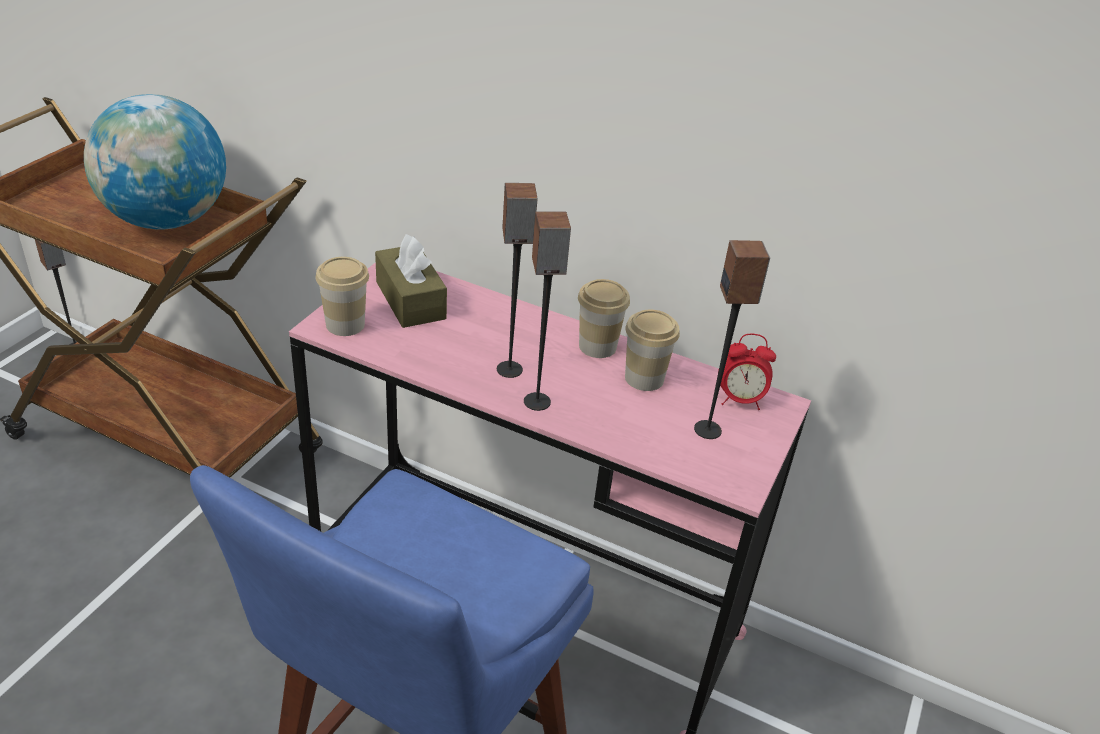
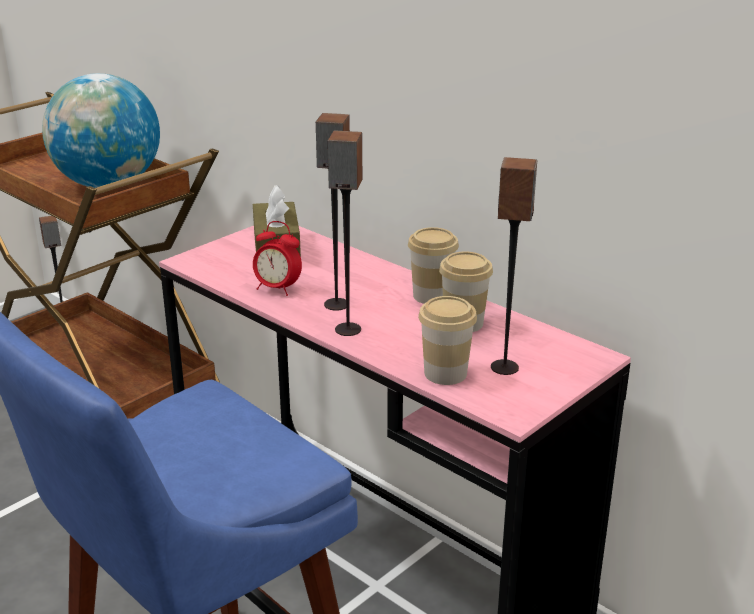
camera: 20 degrees right, 10 degrees down
(345, 324) = (209, 261): cup -> cup (445, 373)
(740, 400) = (552, 349): alarm clock -> alarm clock (277, 289)

